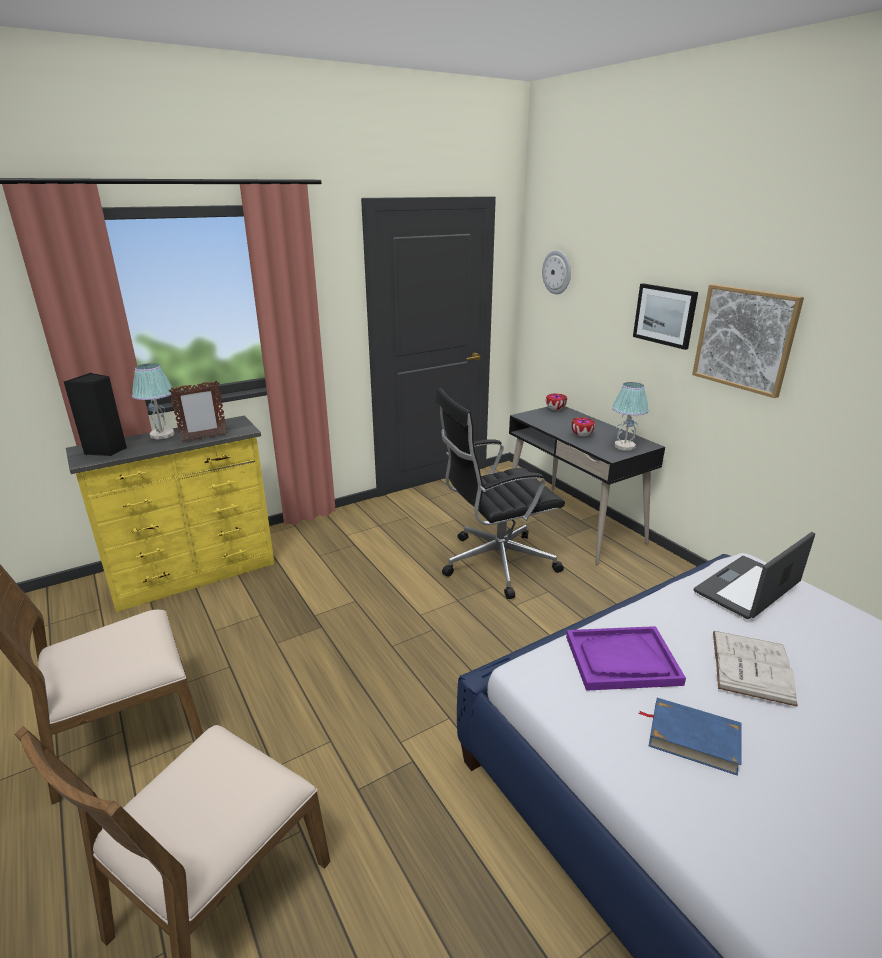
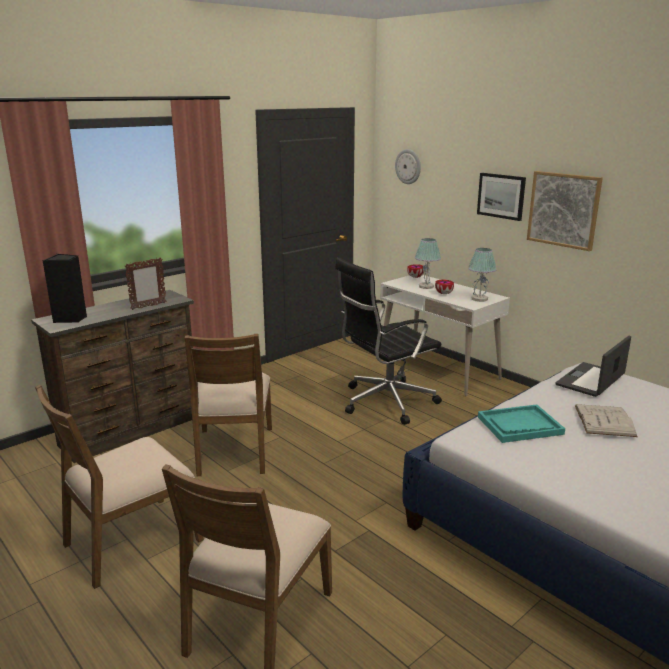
camera: 10 degrees left, 5 degrees down
(162, 435) = (110, 306): table lamp -> table lamp (426, 286)
(196, 575) = (132, 431): yellow dresser -> brown dresser
(295, 615) = (234, 451): none -> brown chair
(572, 523) = (438, 369): black desk -> white desk
(622, 660) = (519, 425): purple tray -> turquoise tray
(693, 738) = (577, 459): blue book -> none

